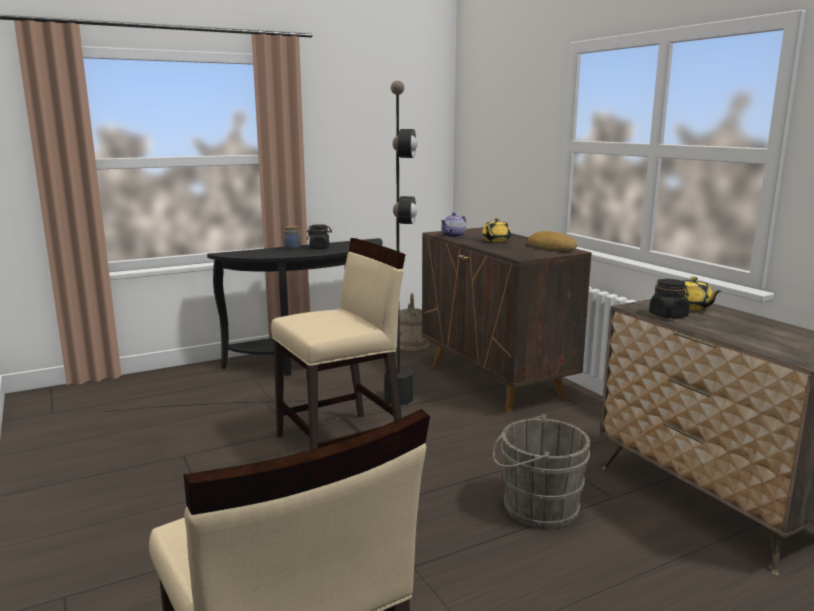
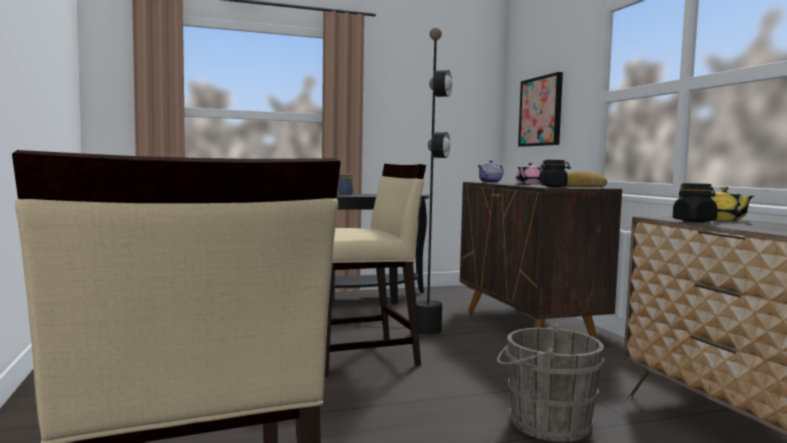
camera: 10 degrees right, 10 degrees down
(319, 248) = (369, 194): black jar -> black jar (554, 186)
(412, 345) = (454, 296): beige bucket -> none
(495, 241) = (529, 184): yellow teapot -> pink teapot
(499, 146) = (541, 111): none -> picture

